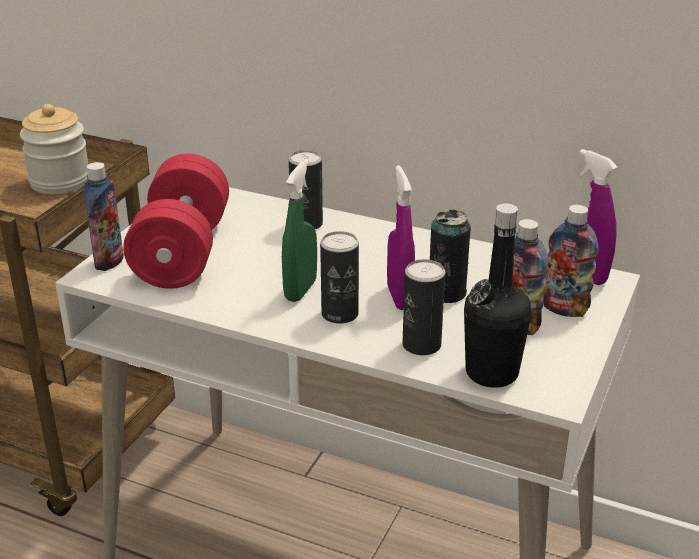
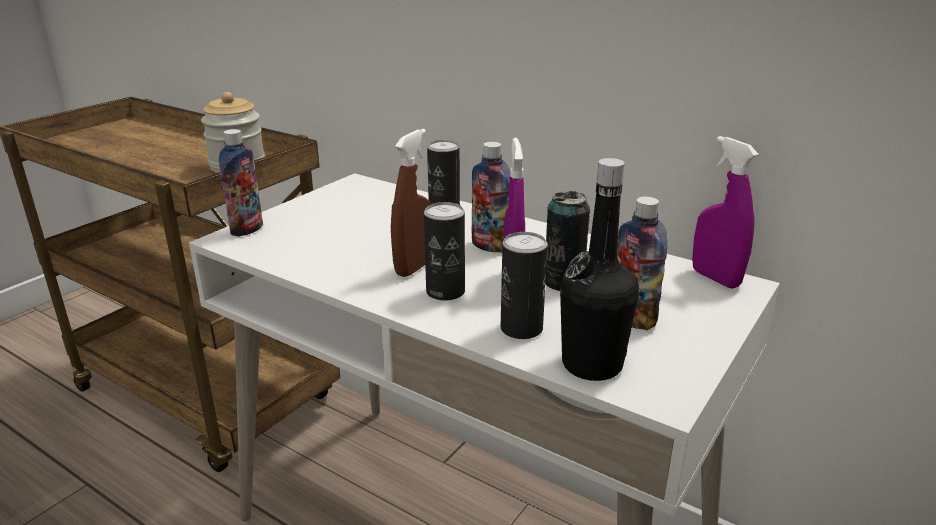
camera: 10 degrees right, 5 degrees down
(182, 252) = (317, 227): red dumbbell -> none
(300, 290) = (414, 267): green spray bottle -> brown spray bottle
(564, 309) = (689, 308): bottle -> bottle (490, 246)

